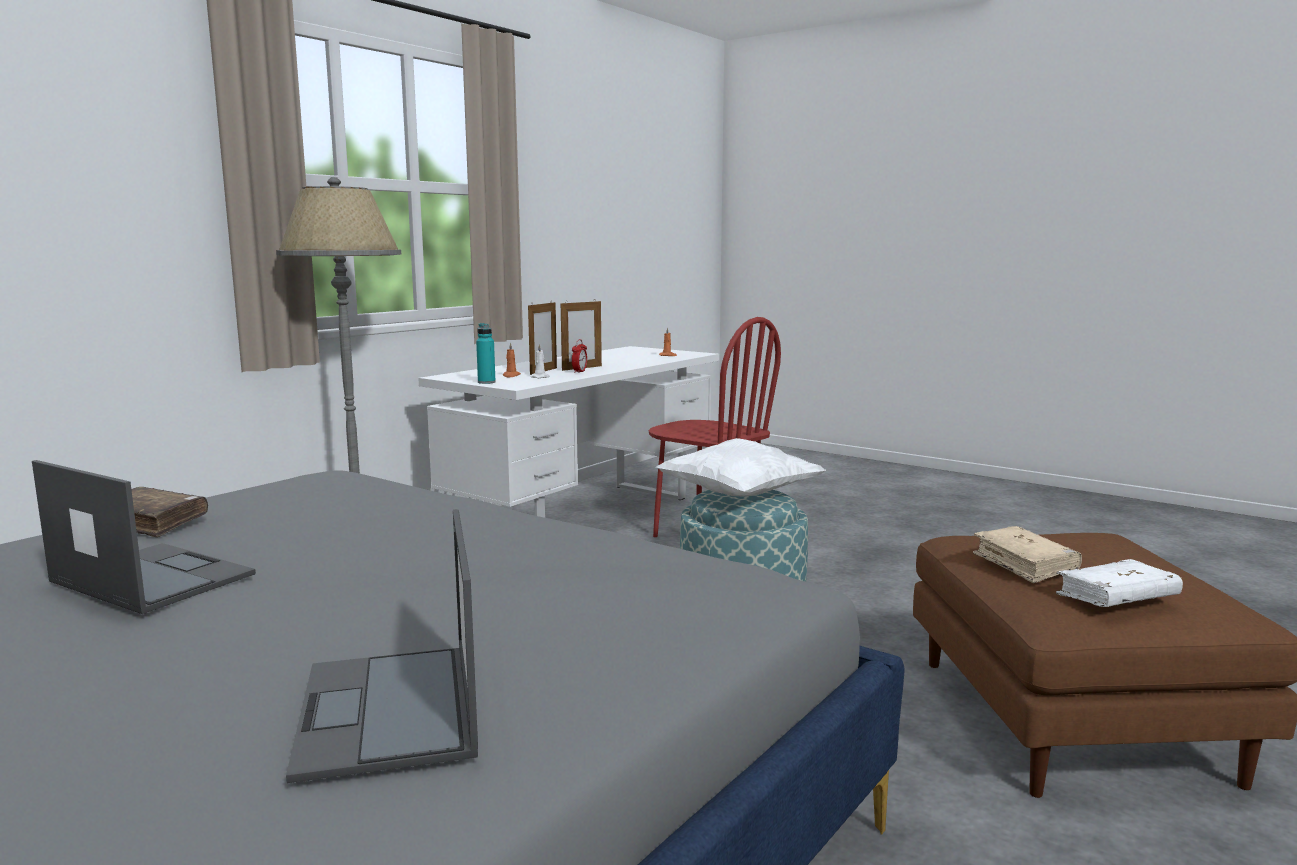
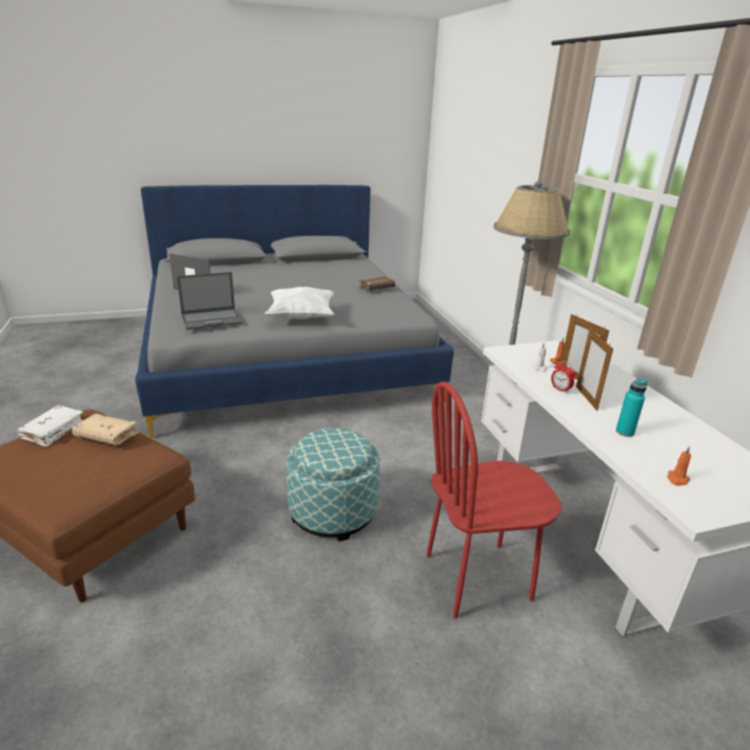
camera: 125 degrees right, 15 degrees up
(150, 578) = (318, 283): laptop -> laptop (212, 319)
(486, 382) = (529, 348): turquoise bottle -> turquoise bottle (624, 432)
(740, 496) = (335, 444): white pillow -> white pillow (301, 317)

